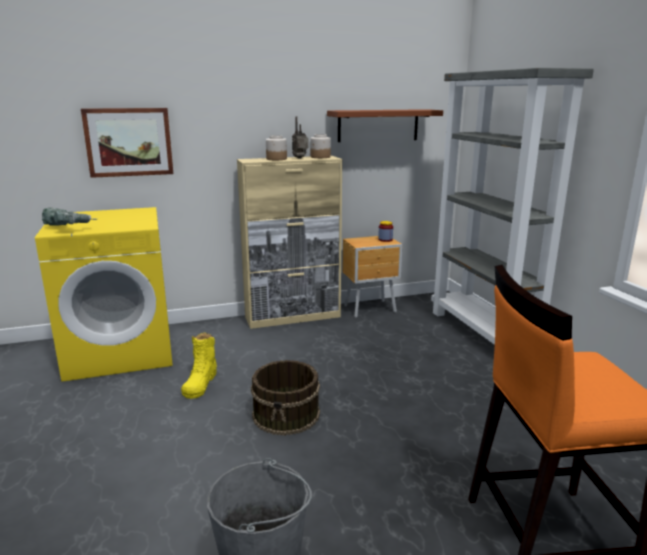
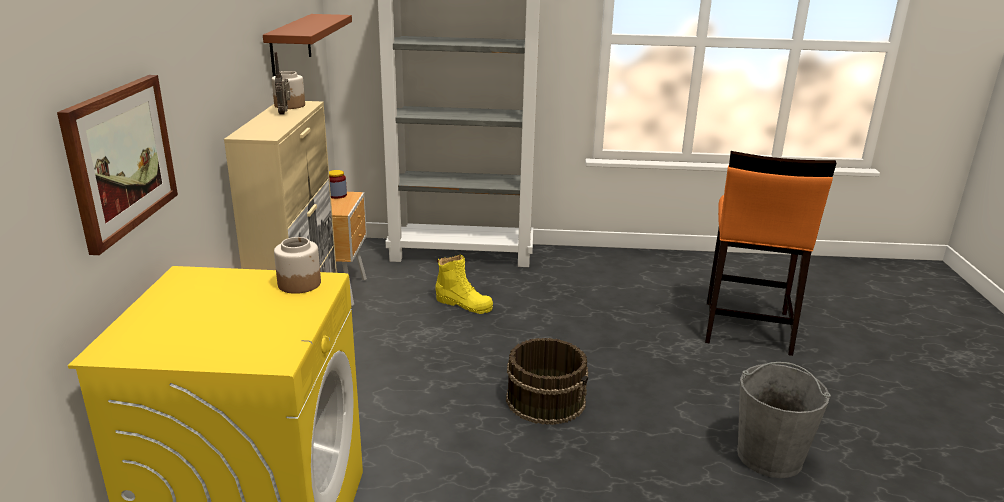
camera: 70 degrees left, 5 degrees up
(69, 228) = (262, 343): power drill -> none
(200, 383) = (434, 453): yellow boot -> yellow boot (464, 304)
(277, 159) = (272, 123): jar -> jar (299, 284)

